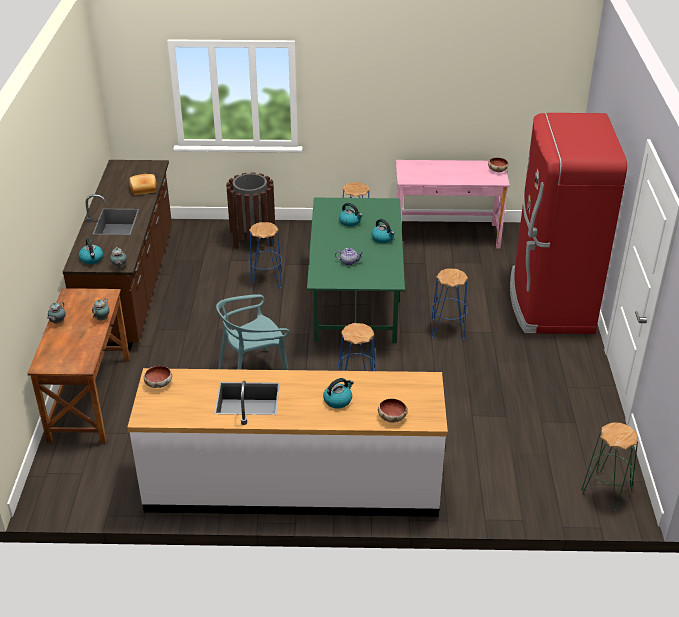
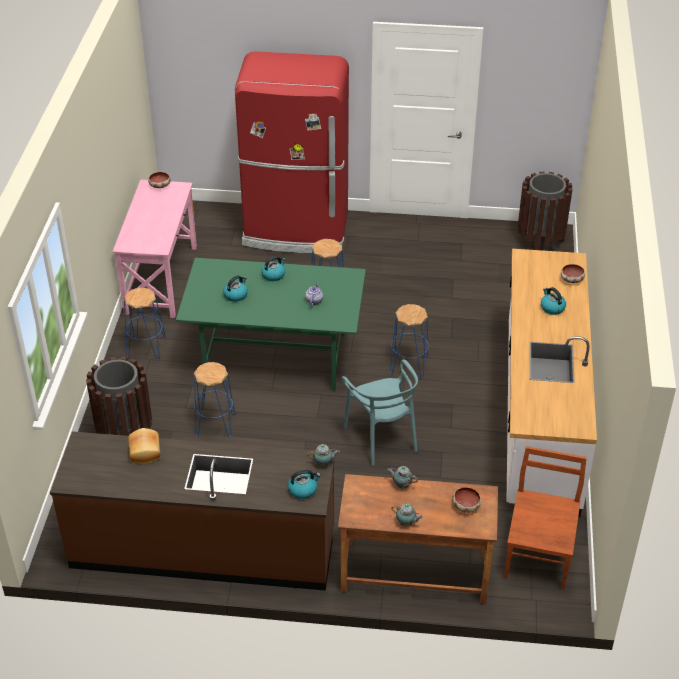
camera: 85 degrees left, 5 degrees up
(97, 479) = (539, 555): none -> brown chair
(159, 383) = (533, 420): bowl -> bowl (465, 506)
(606, 491) = (540, 241): green stool -> brown trash can

